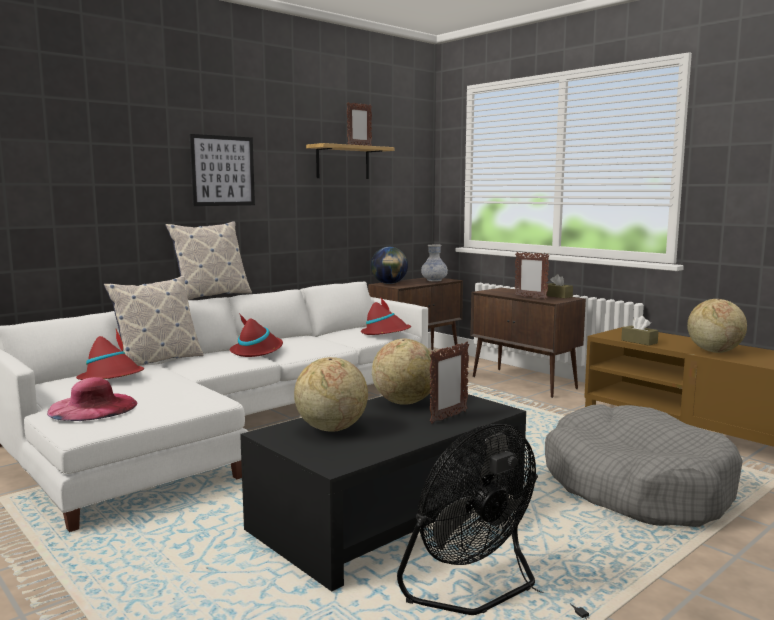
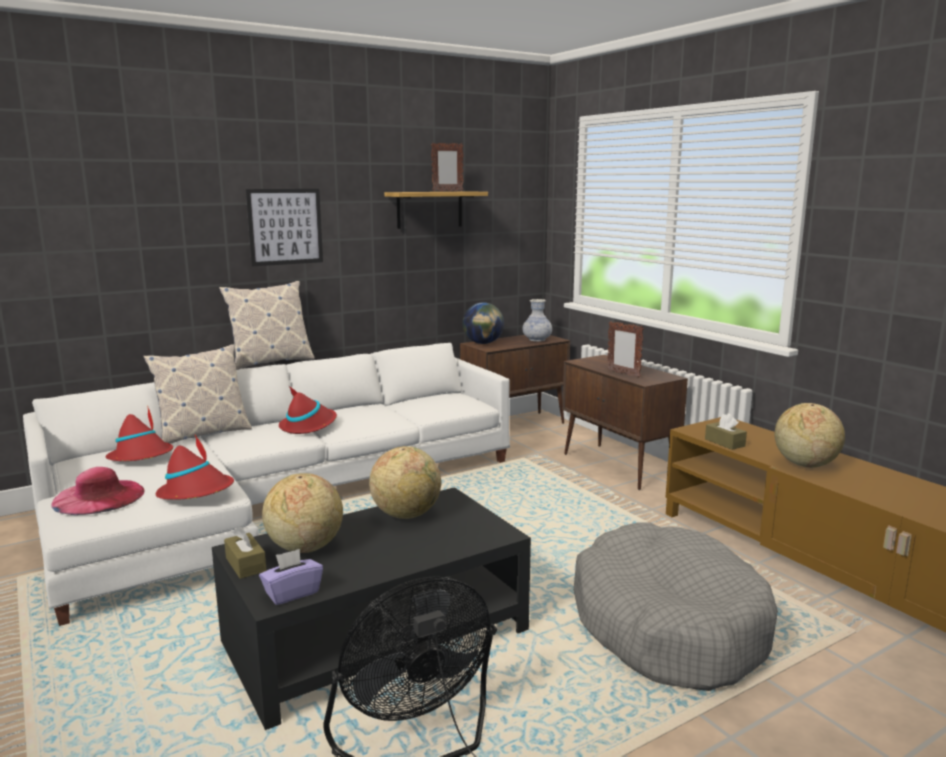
camera: 10 degrees right, 5 degrees up
(347, 458) = (292, 593): none -> purple tissue box
(385, 333) = (459, 406): red hat -> red hat (196, 492)
(448, 417) = (438, 541): picture frame -> none
(557, 296) = (657, 373): brown tissue box -> brown tissue box (245, 564)

